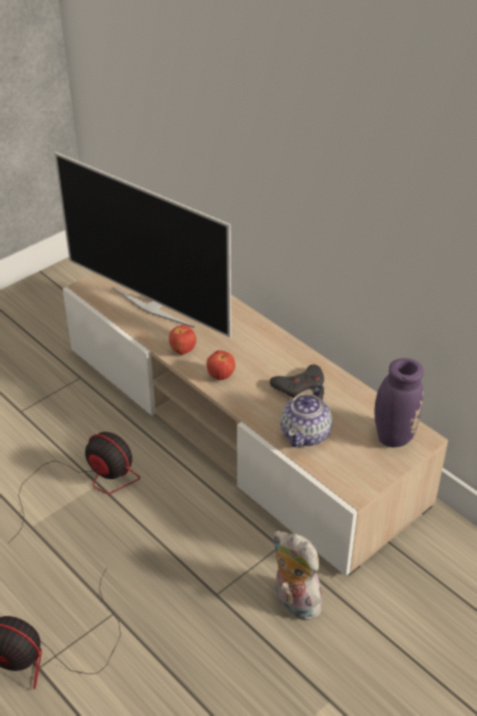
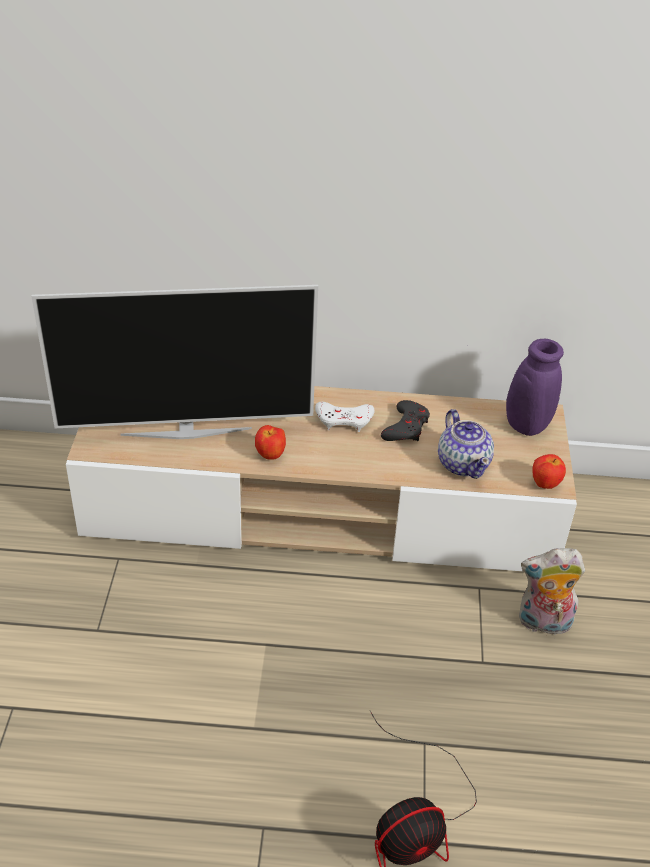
camera: 45 degrees left, 0 degrees up
(85, 484) = (254, 652): fan -> none
(221, 376) = (333, 458): apple -> apple (545, 484)
(262, 356) = (344, 420): none -> white game controller

